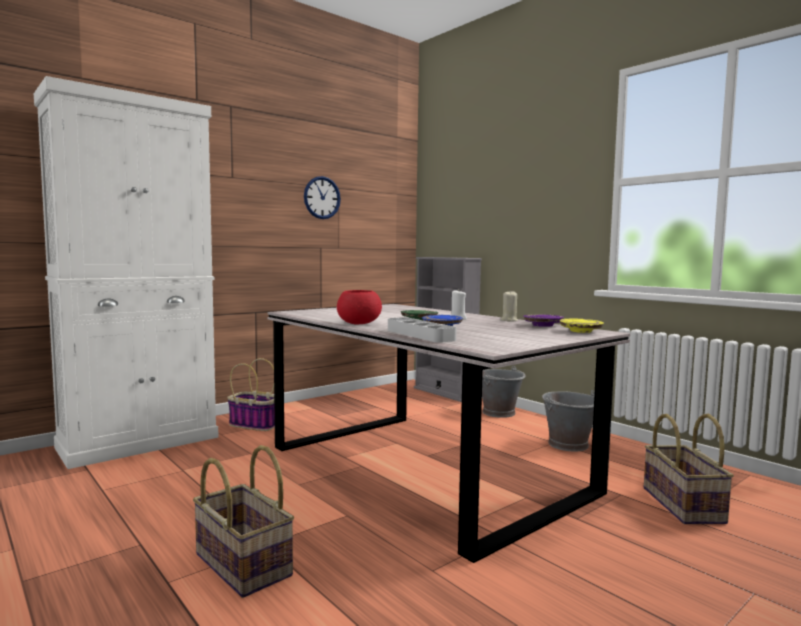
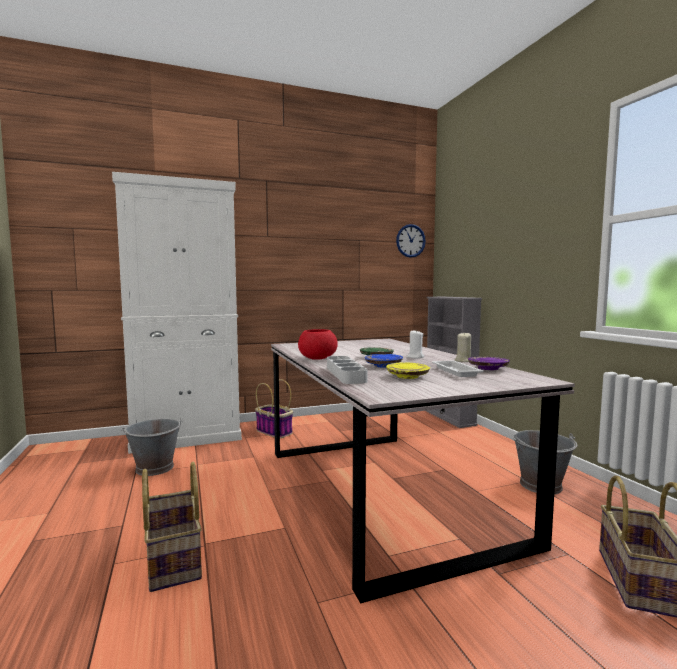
camera: 20 degrees right, 0 degrees up
(322, 197) = (343, 248): wall clock -> wall clock (410, 241)
(499, 412) = (489, 442): grey bucket -> grey bucket (155, 468)
(518, 329) = (455, 371): none -> white tray
(581, 331) = (518, 378): yellow plate -> yellow plate (408, 376)

